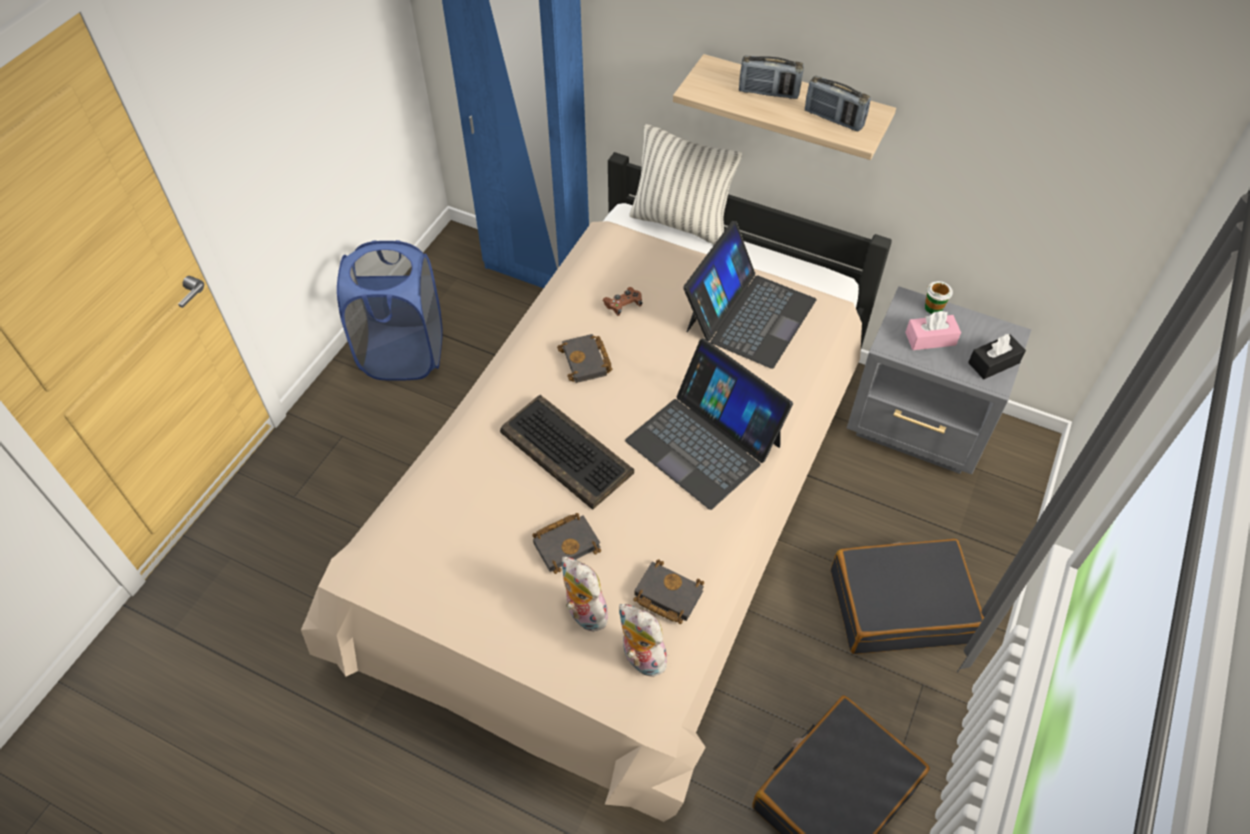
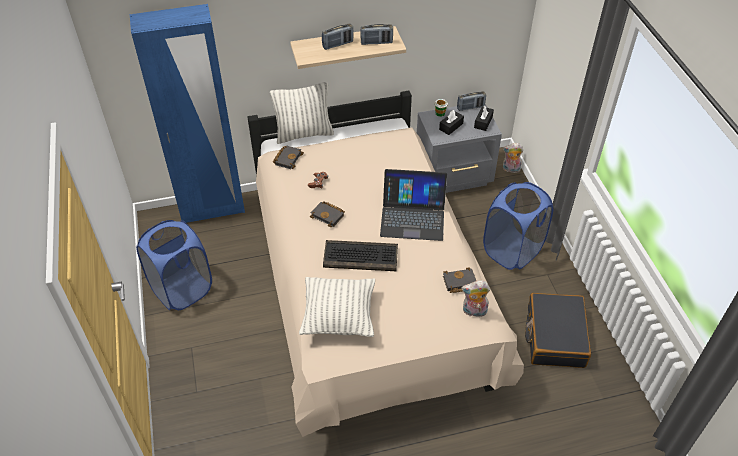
camera: 40 degrees left, 5 degrees down
(446, 521) = (339, 317): none -> pillow
(567, 543) = (400, 291): black book -> black book (287, 158)
(583, 613) = (435, 311): plush toy -> plush toy (510, 169)
(749, 314) = (377, 155): laptop -> none
(899, 605) = (512, 251): black suitcase -> blue laundry basket
(930, 339) = (451, 126): pink tissue box -> black tissue box
(996, 326) = (470, 107): none -> radio

